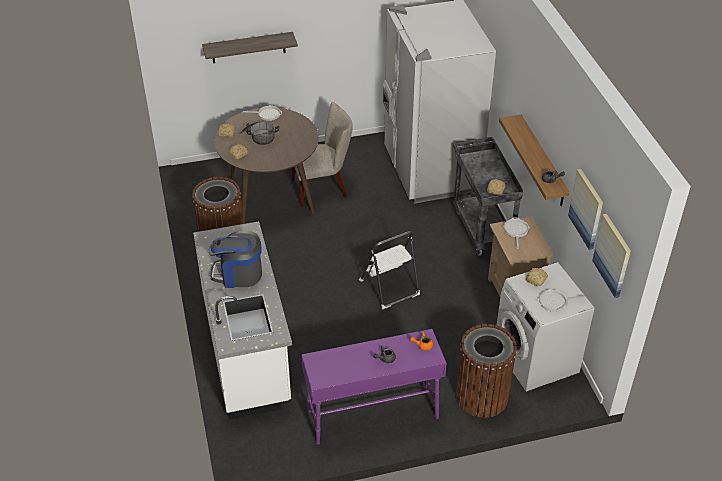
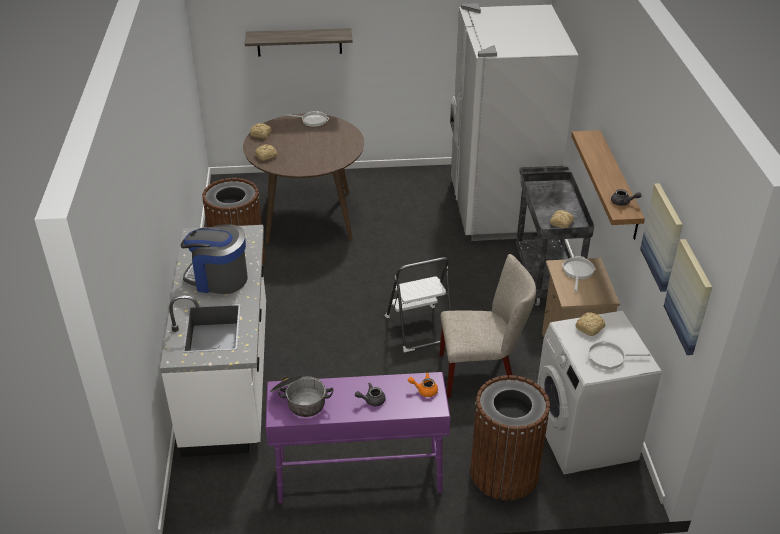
camera: 10 degrees right, 5 degrees down
(258, 137) = (295, 141): cooking pot -> cooking pot (300, 400)
(323, 188) = (370, 214): beige chair -> beige chair (482, 372)

